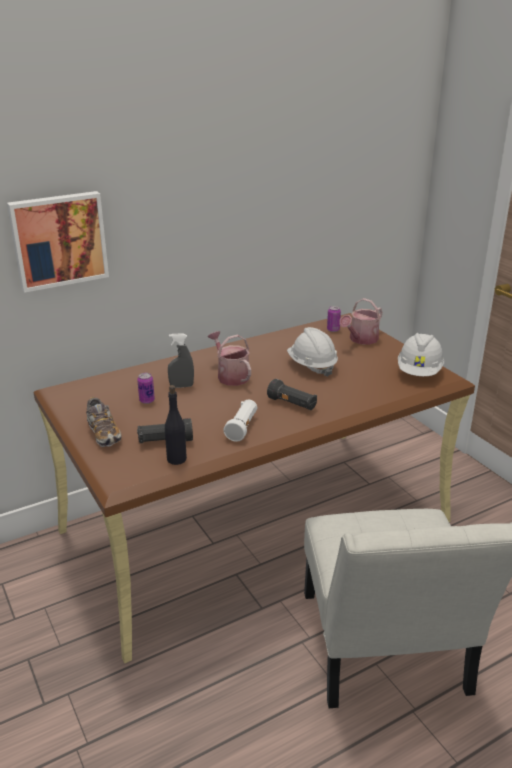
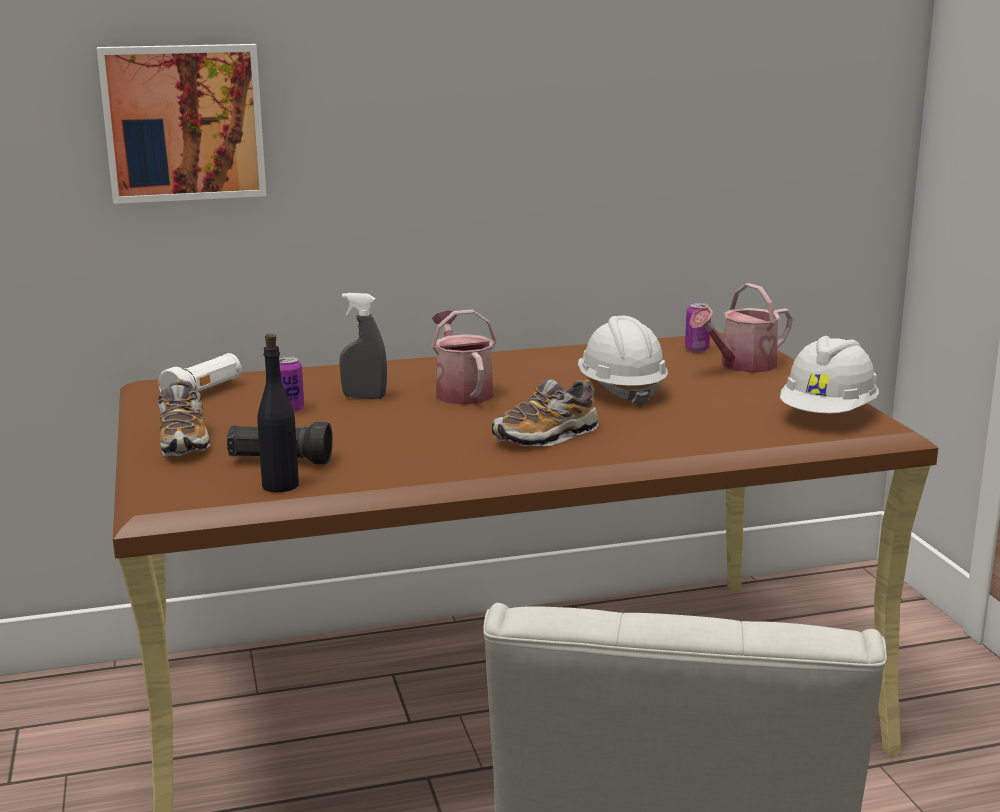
camera: 15 degrees right, 10 degrees down
(242, 428) = (429, 457): white flashlight -> white flashlight (204, 393)
(292, 404) = (546, 436): black flashlight -> shoe

